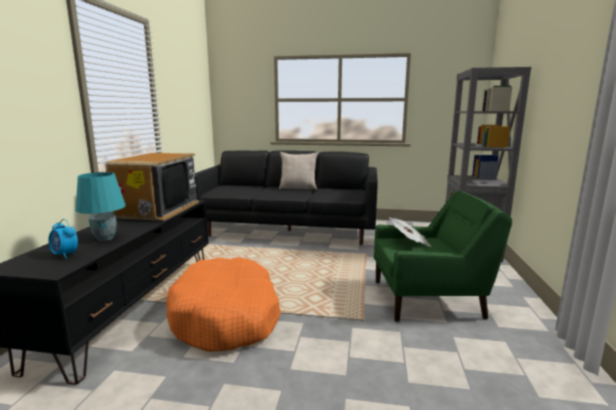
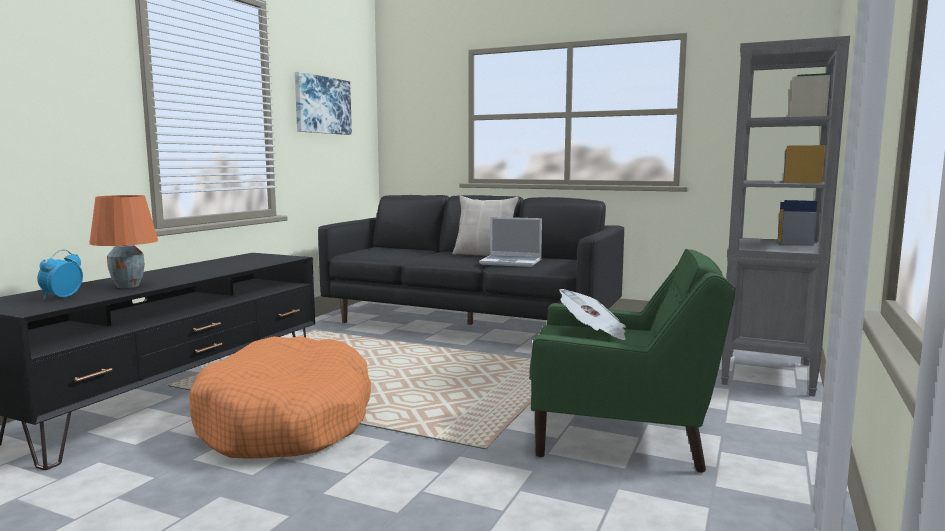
camera: 15 degrees right, 5 degrees down
(65, 255) = (61, 297): alarm clock -> alarm clock turned 60 degrees clockwise
(106, 238) = (129, 286): turquoise table lamp -> orange table lamp
(158, 210) = (234, 263): television -> none
(182, 92) = (322, 105): none -> picture
(321, 194) = (512, 262): none -> laptop

